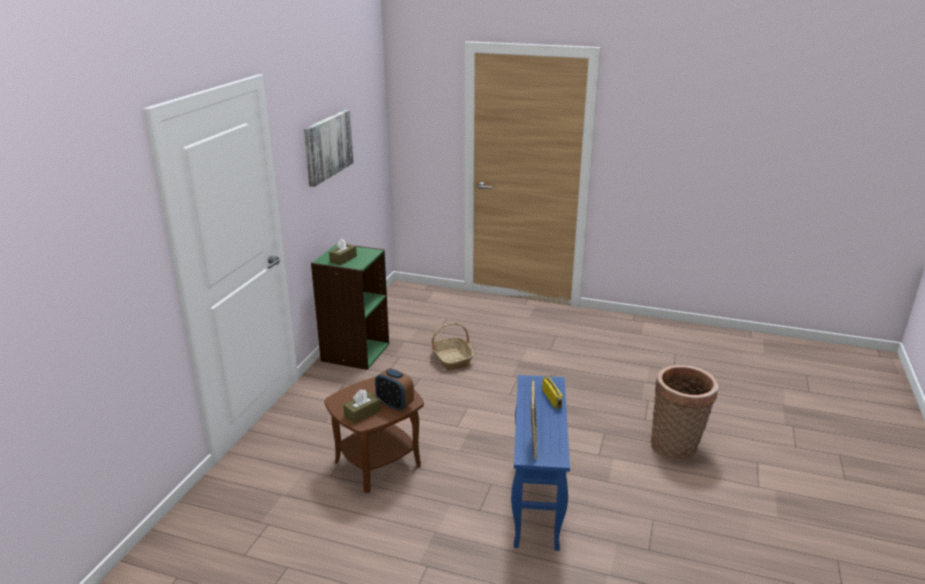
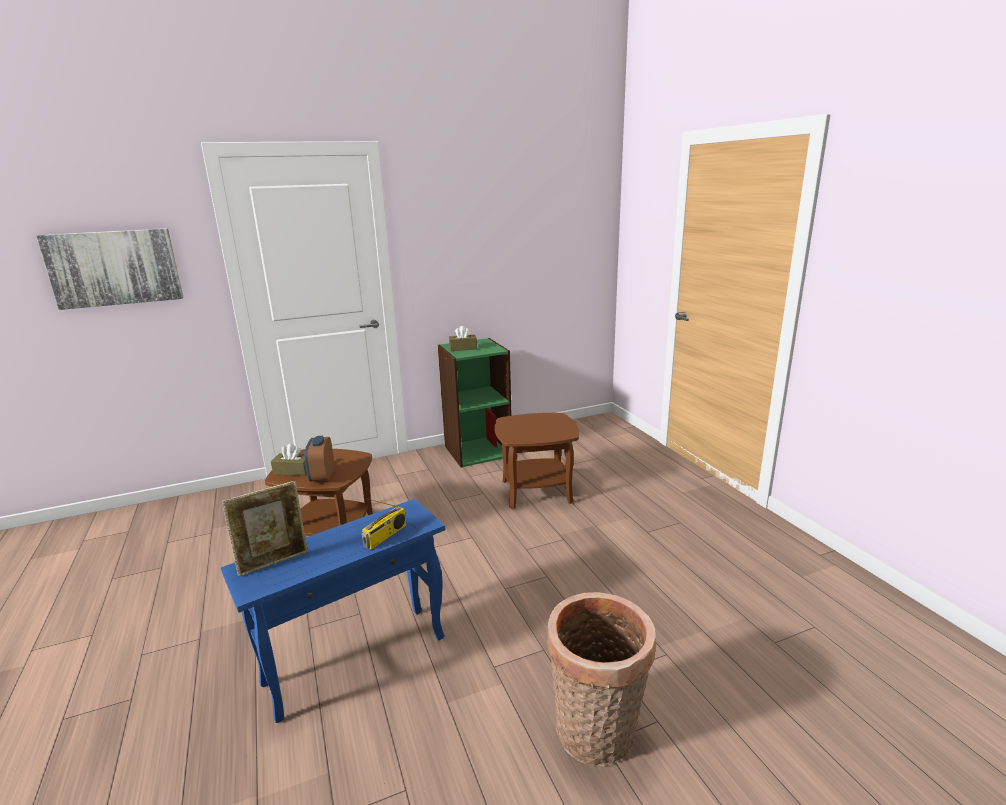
camera: 50 degrees right, 5 degrees down
(327, 146) = (490, 236): picture -> picture (114, 268)
(451, 359) = (536, 492): basket -> brown side table

